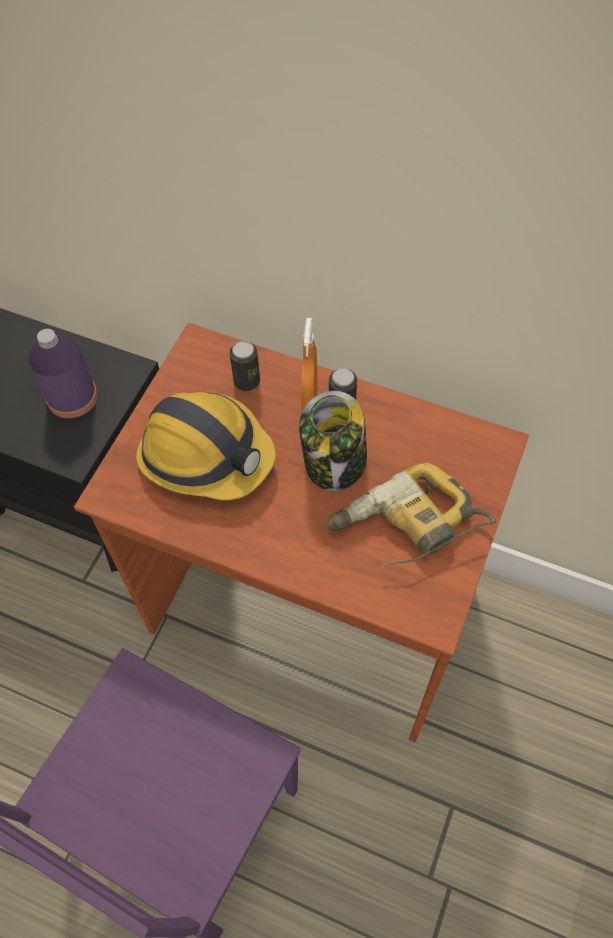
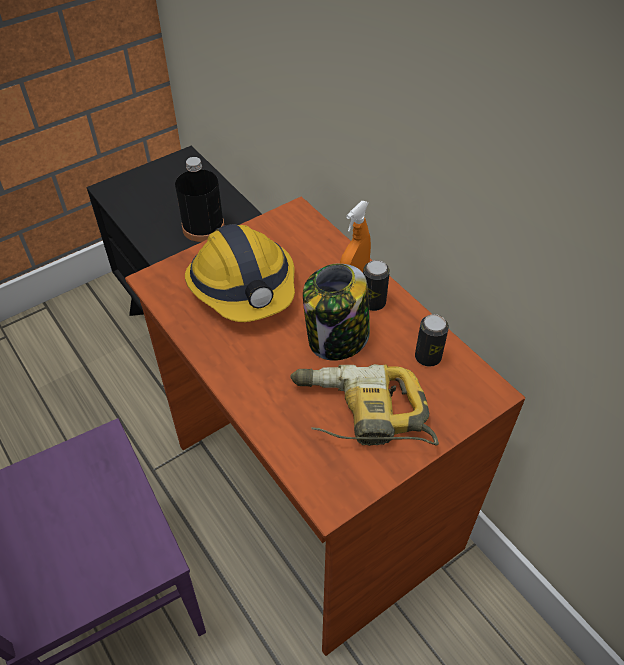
camera: 30 degrees right, 10 degrees down
(72, 397) = (203, 227): purple bottle -> black bottle
(247, 381) = (313, 252): can -> can (428, 357)

